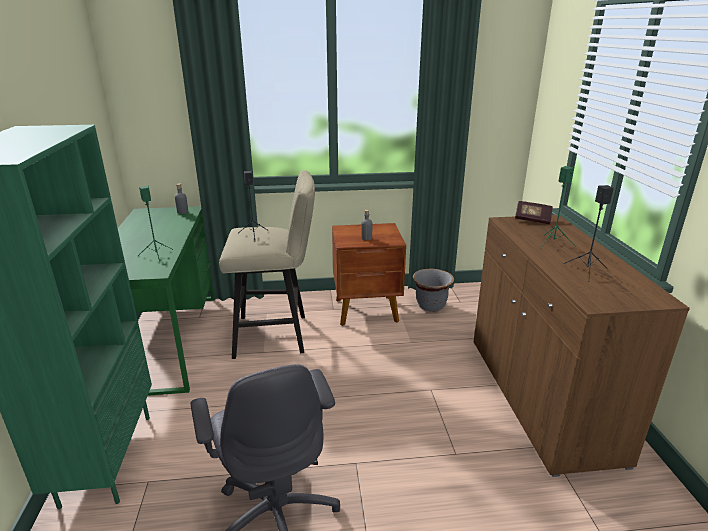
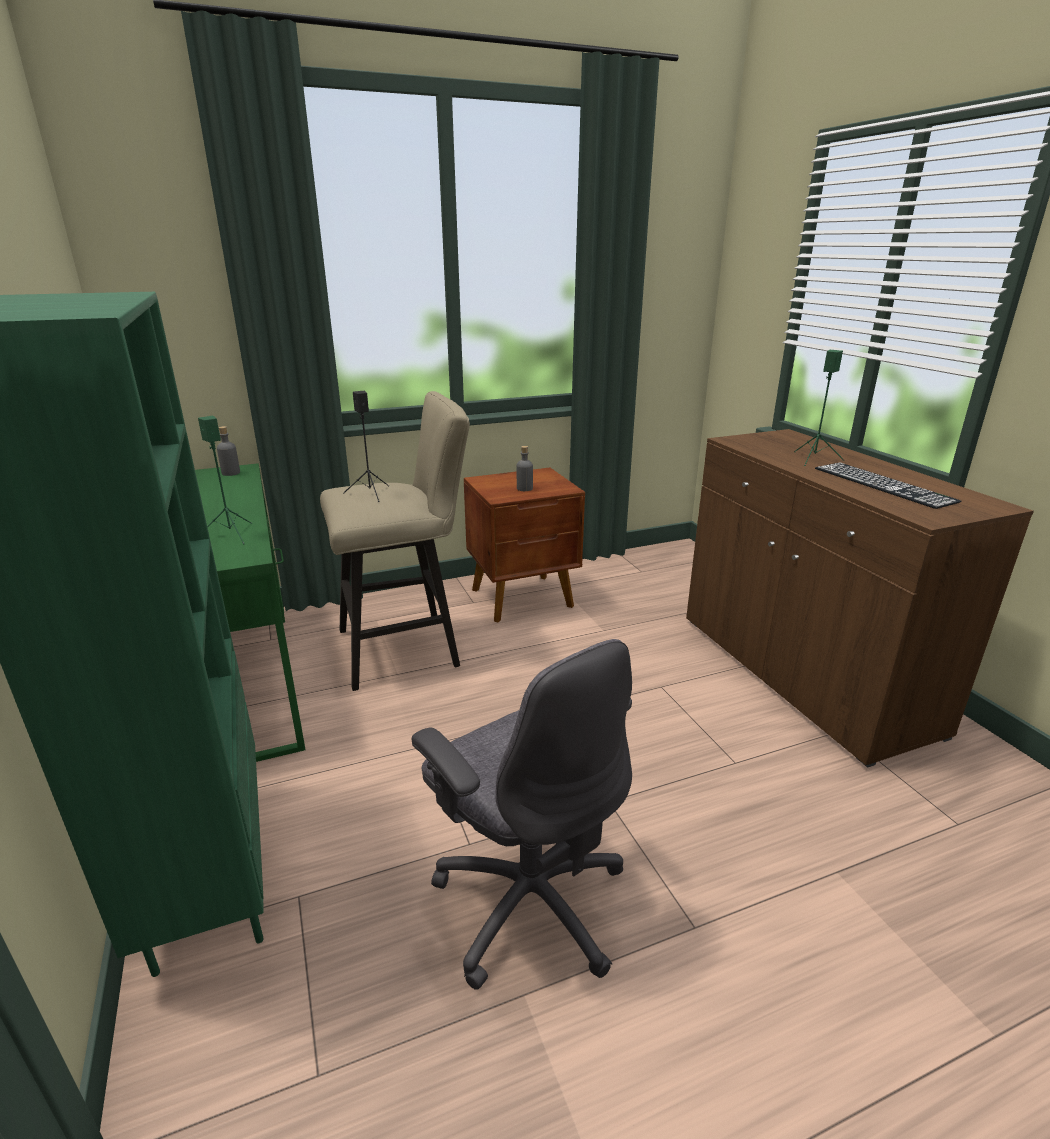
camera: 15 degrees left, 0 degrees up
(431, 306) = (607, 581): grey planter -> none
(532, 219) = (763, 436): book -> none
(586, 271) = (883, 484): black speaker -> keyboard

